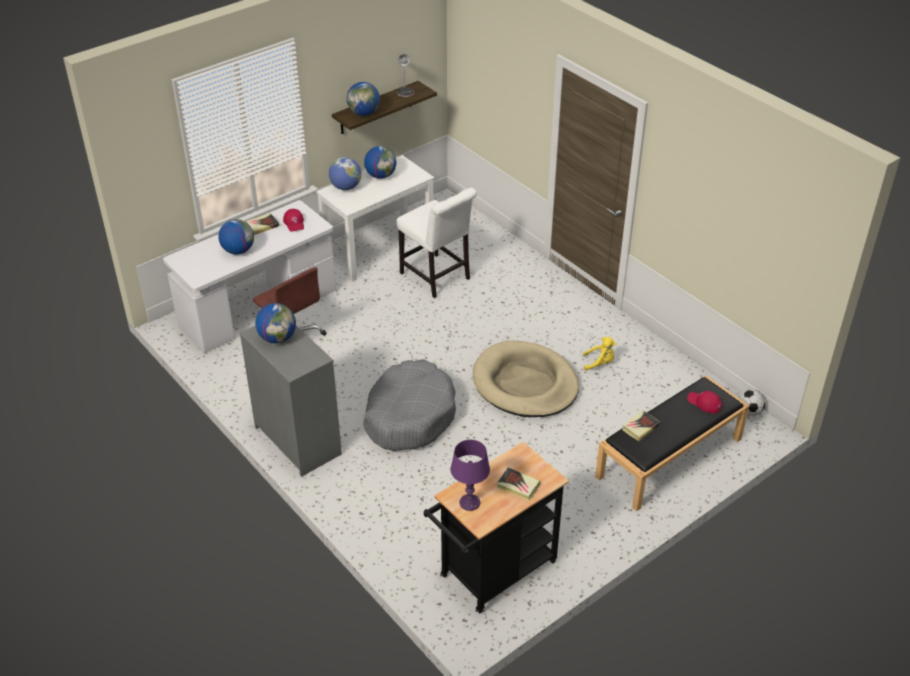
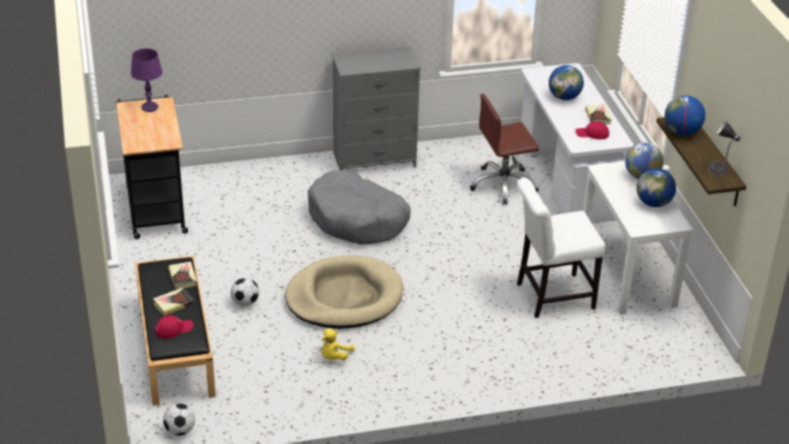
camera: 115 degrees right, 5 degrees down
(277, 338) = (388, 59): globe -> none
(518, 486) = (142, 131): book -> book (173, 304)
(580, 439) = (245, 303): none -> football

